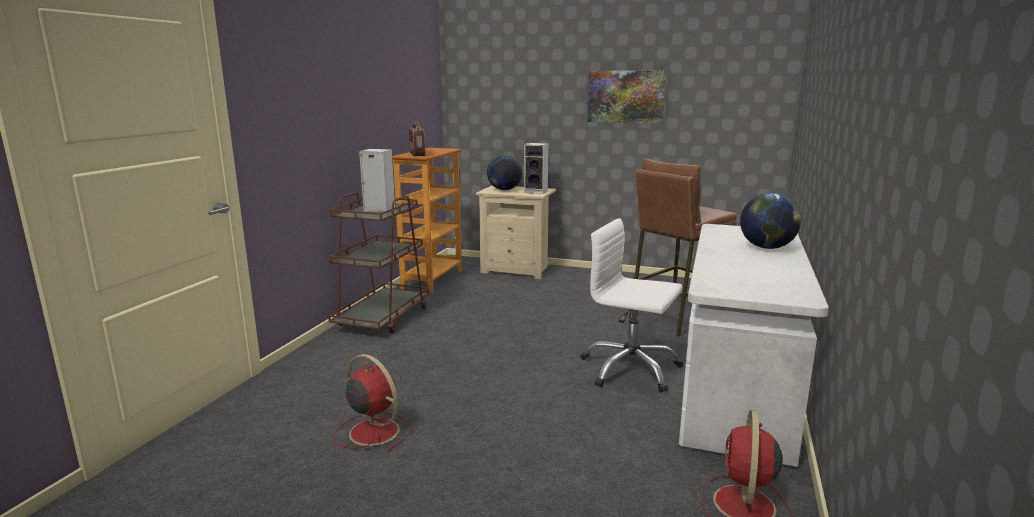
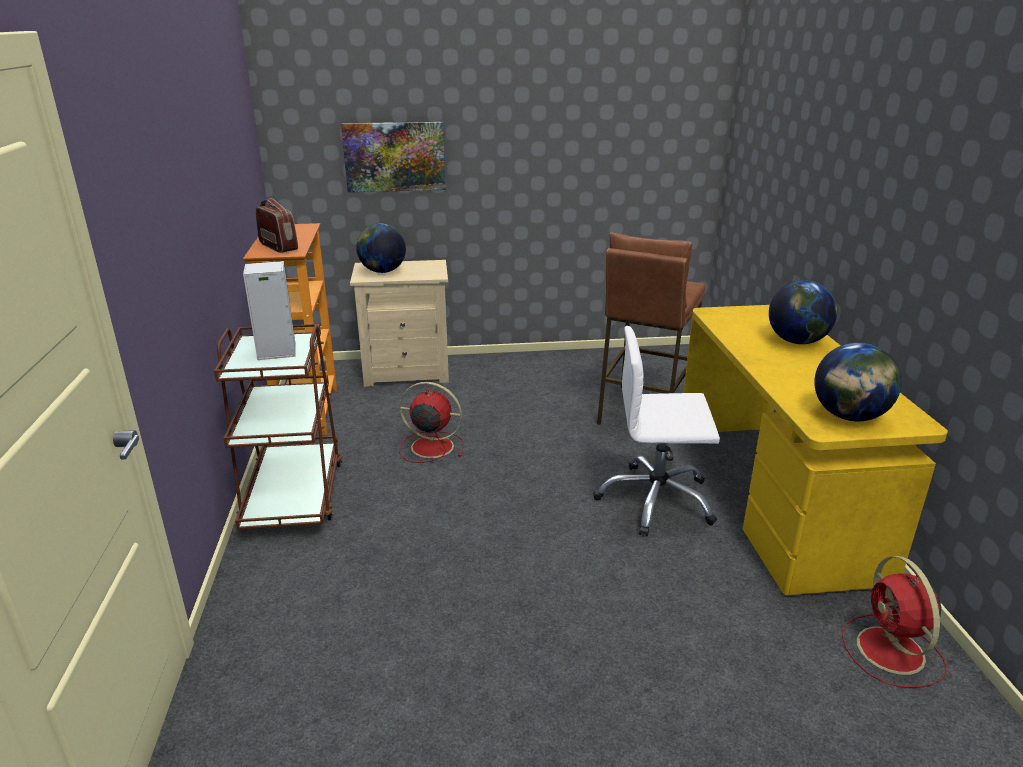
camera: 25 degrees left, 10 degrees up
(372, 431) = (444, 693): red fan -> red fan (430, 446)
(537, 191) = (429, 269): speaker -> none
(626, 96) = (530, 133): picture -> picture (394, 156)
(737, 387) = (773, 496): white desk -> yellow desk
(743, 287) = (849, 416): none -> globe

